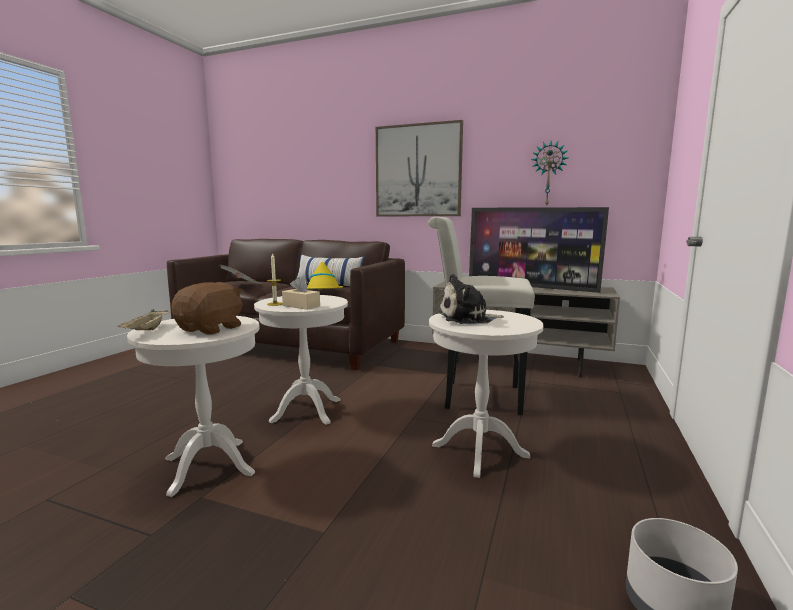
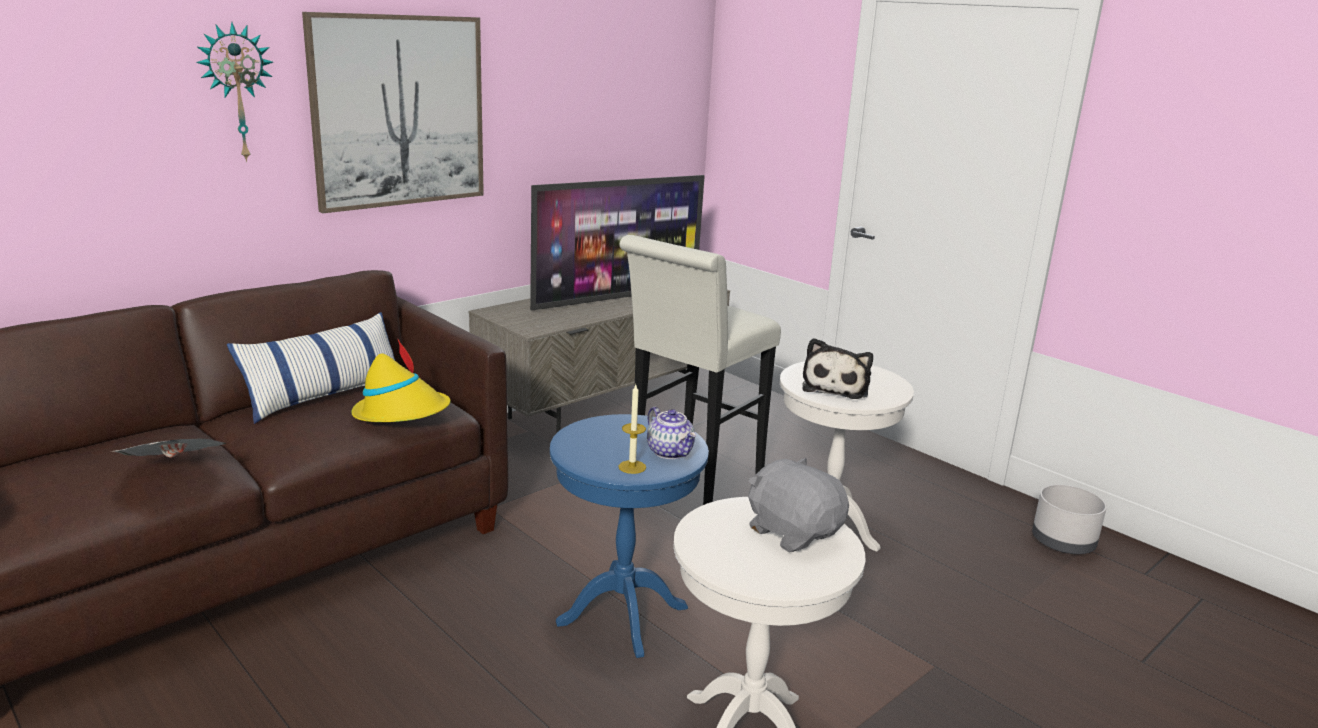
camera: 65 degrees left, 10 degrees up
(147, 331) = (774, 581): beige tray -> none
(211, 329) = (793, 532): brown plush toy -> grey plush toy
(301, 306) = (670, 452): beige tissue box -> teapot
(306, 410) = (623, 615): white side table -> blue side table
(548, 174) = (596, 116): wall clock -> wall clock (237, 93)

